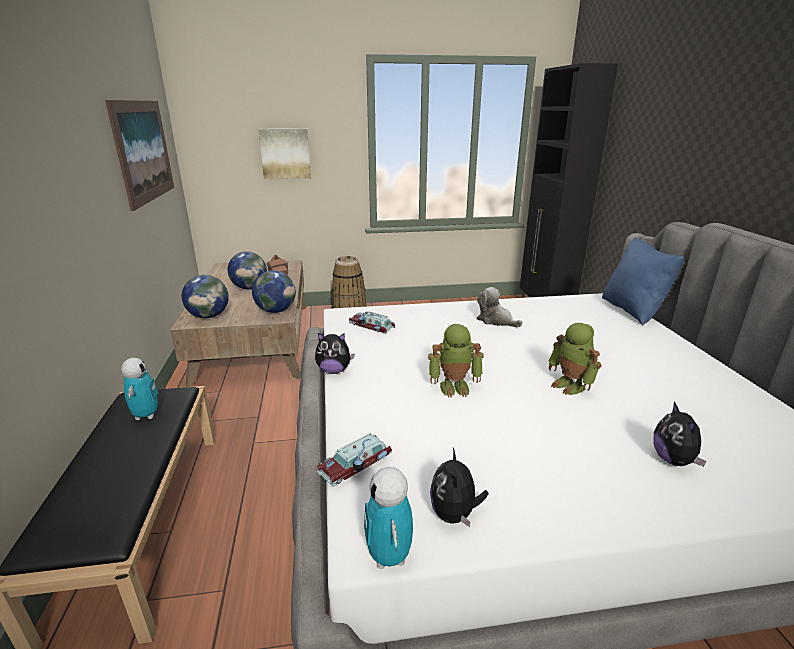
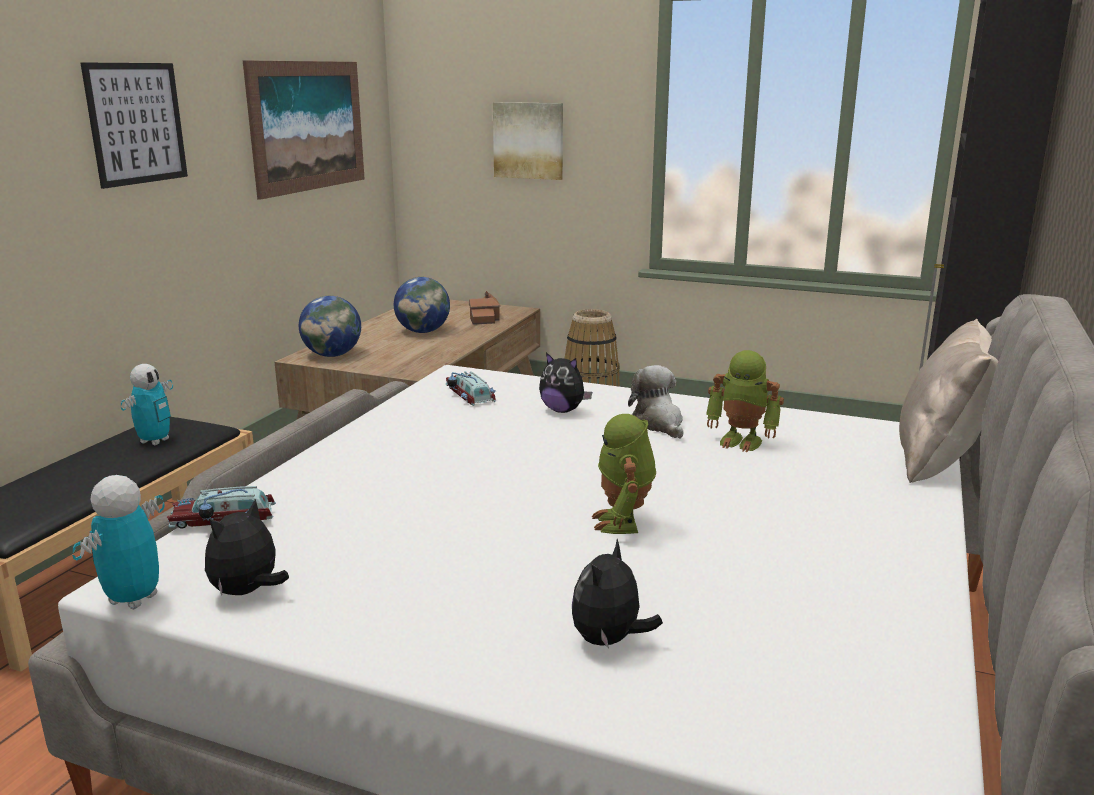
camera: 30 degrees right, 5 degrees down
(58, 157) = (136, 123): none -> picture
(276, 311) = (417, 364): globe -> none
(334, 370) = (346, 431): plush toy -> plush toy (563, 410)
(454, 387) = (459, 482): toy robot -> toy robot (742, 441)
(633, 310) = (939, 460): blue pillow -> beige pillow

